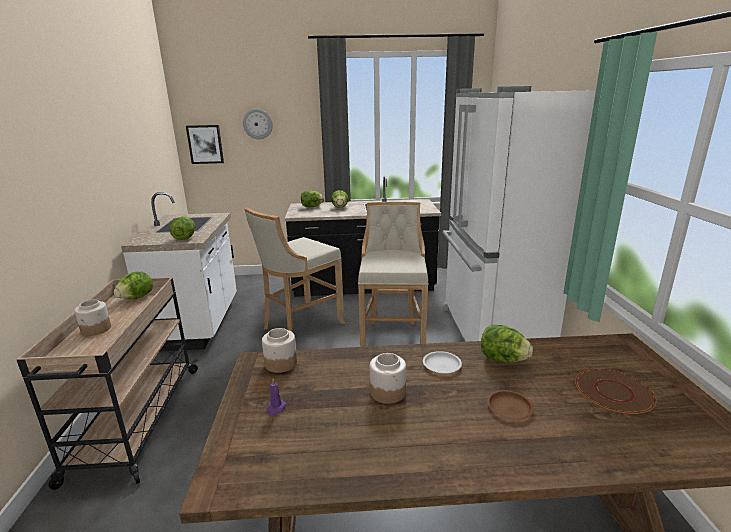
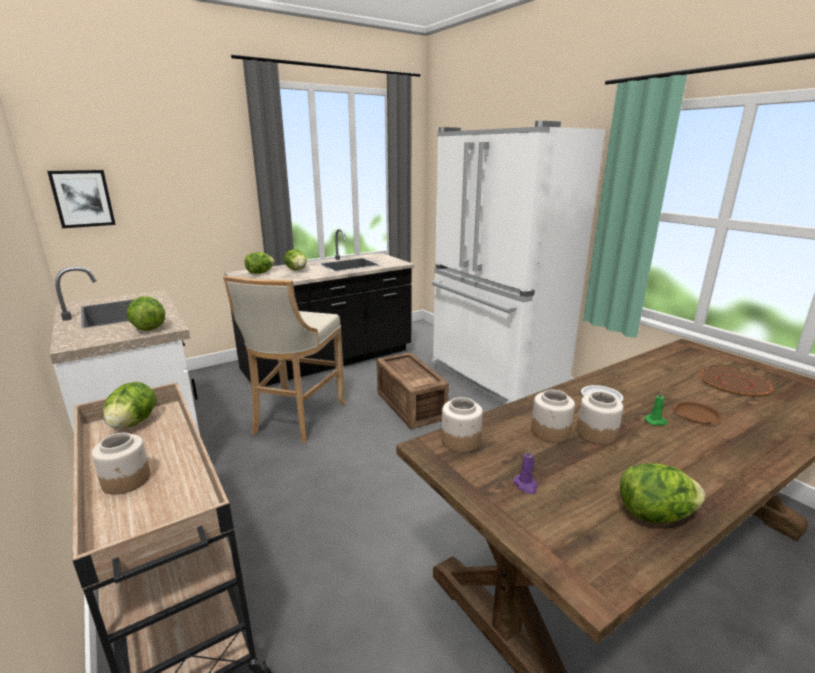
camera: 30 degrees left, 0 degrees up
(258, 124) = (164, 169): wall clock -> none
(354, 378) = (550, 432): none -> jar
(392, 337) = (411, 405): beige stool -> crate
(458, 400) = (655, 421): none -> green candle
(502, 359) = (636, 380): lettuce -> lettuce (654, 514)

